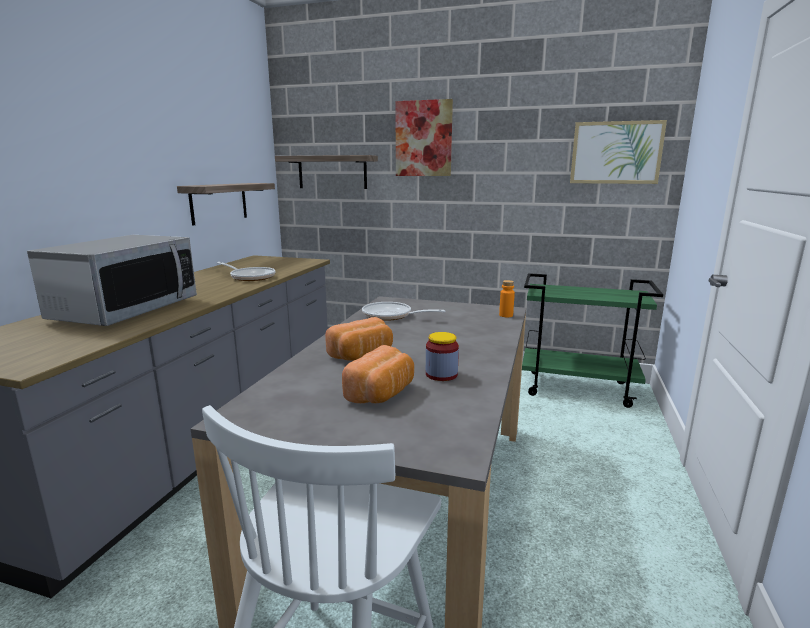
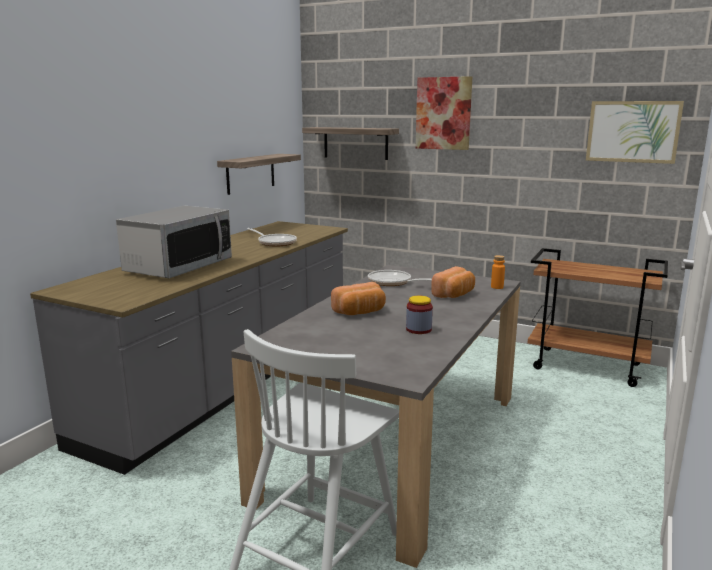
camera: 10 degrees right, 0 degrees up
(383, 393) = (368, 339): bread -> bread (454, 295)
(578, 389) = (587, 366): green cart -> brown cart

